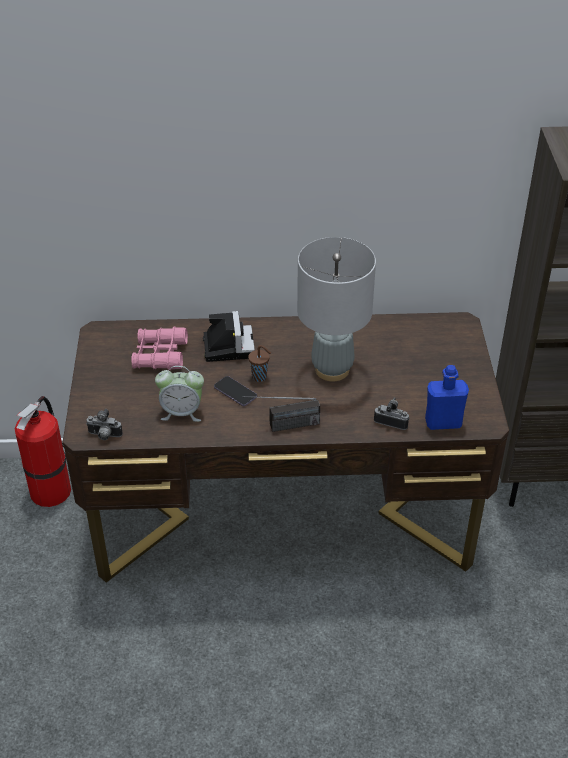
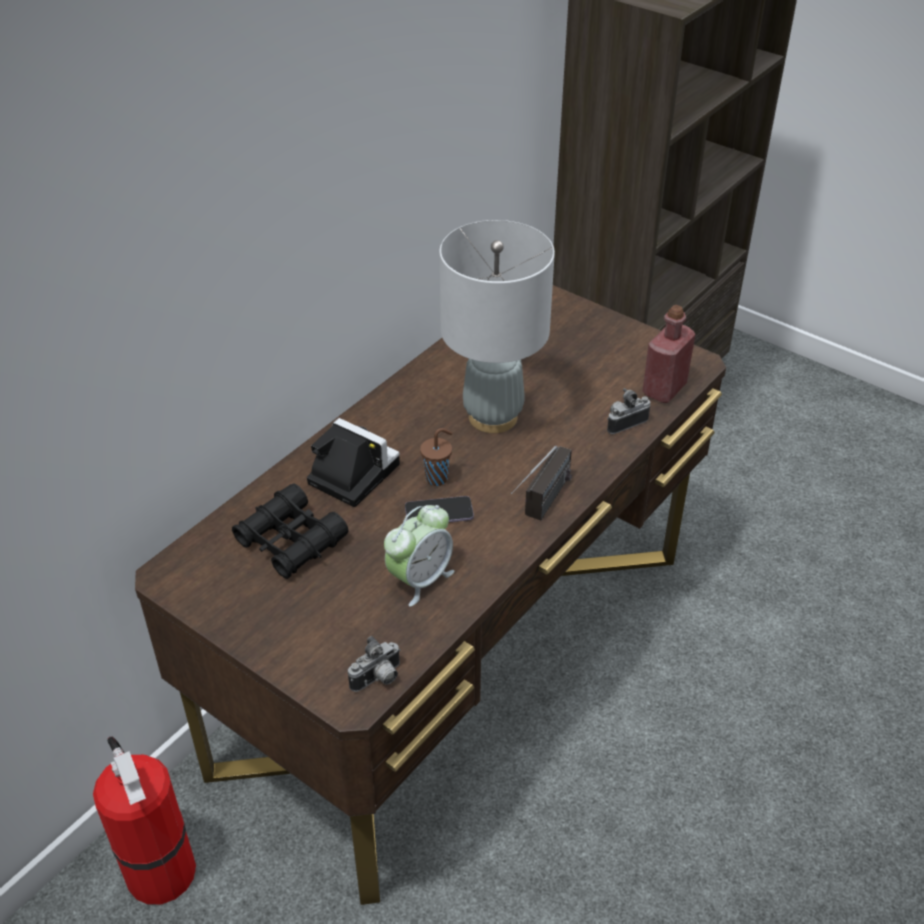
camera: 50 degrees left, 0 degrees up
(160, 355) = (290, 541): pink binoculars -> black binoculars
(443, 422) = (664, 389): blue bottle -> red bottle

